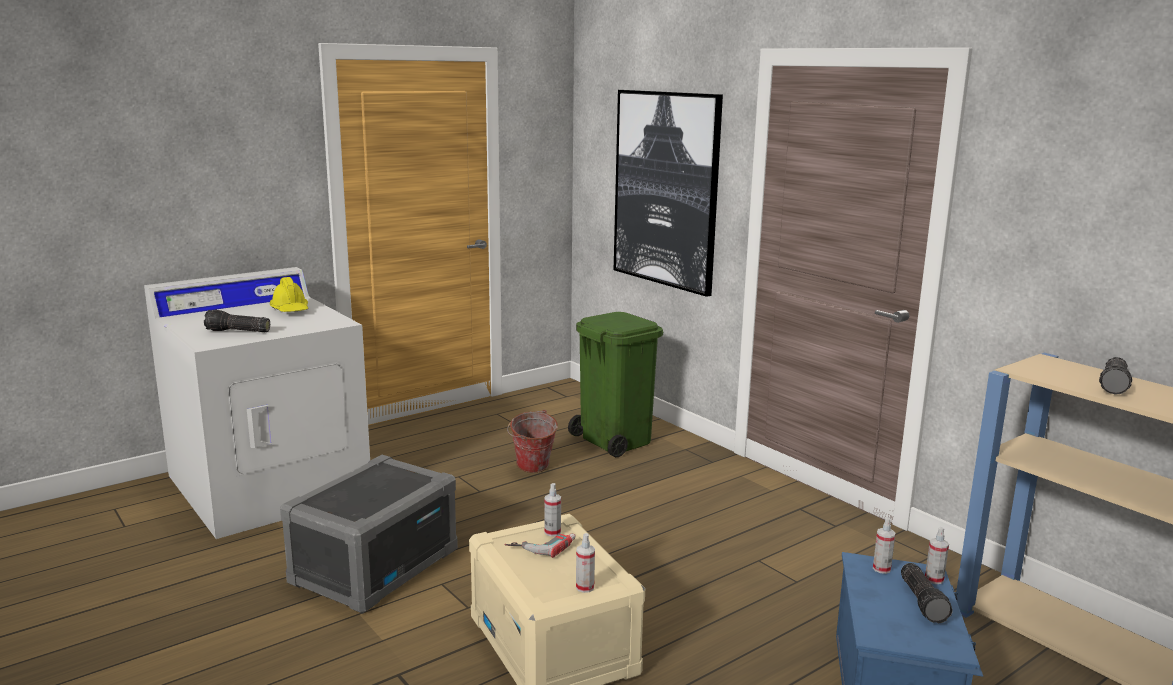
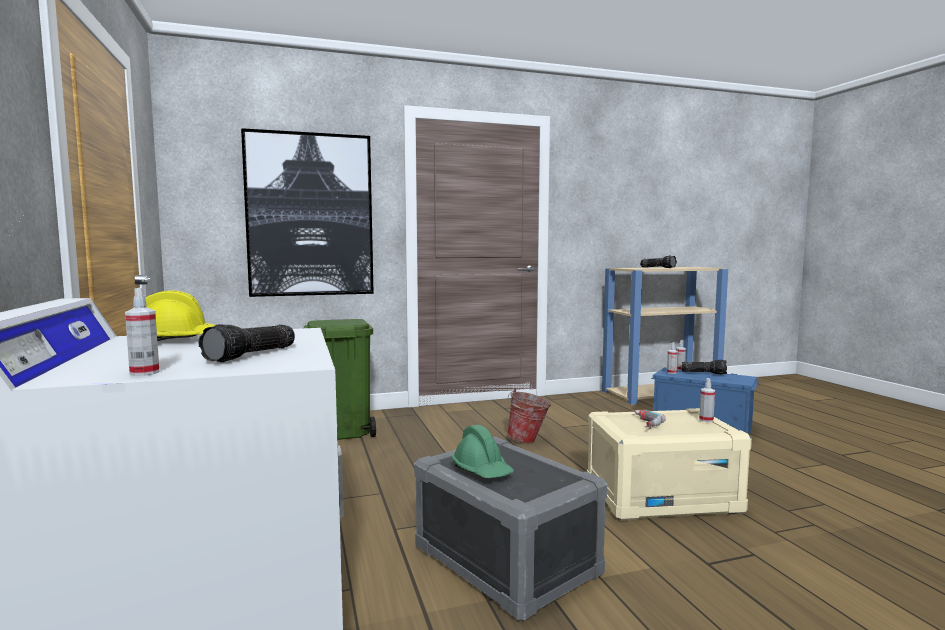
camera: 70 degrees left, 10 degrees down
(363, 481) = (482, 470): none -> green hard hat
(532, 470) = (361, 467): bucket -> bucket (528, 441)
(552, 532) = (621, 419): spray bottle -> spray bottle (144, 372)

